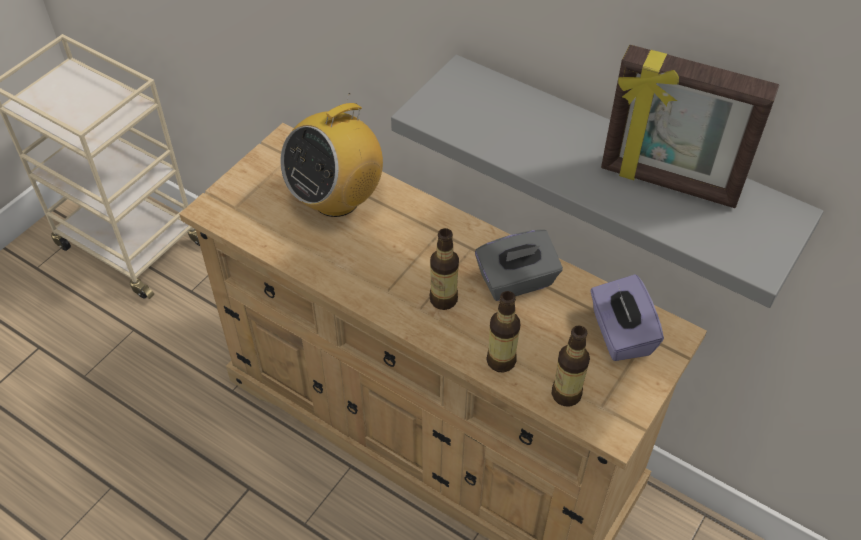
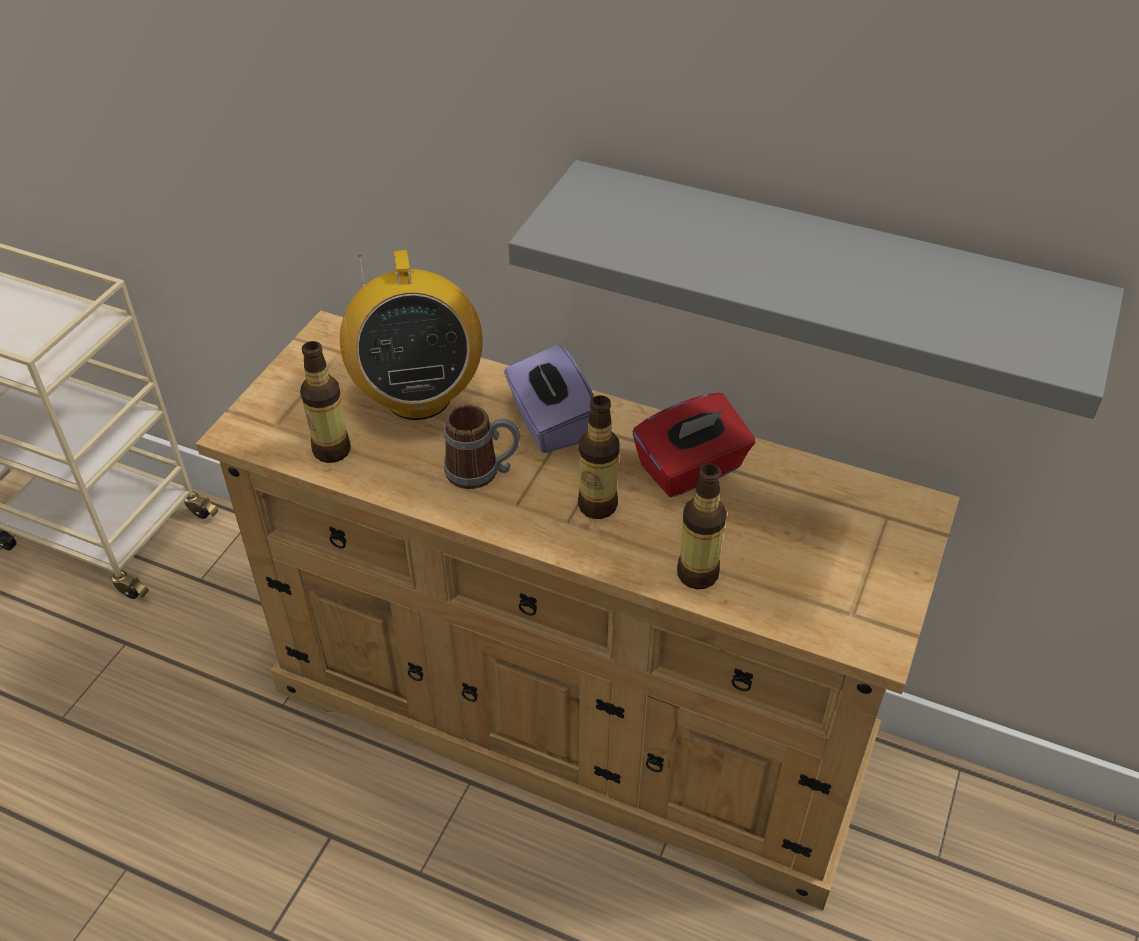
camera: 10 degrees left, 5 degrees down
(336, 199) = (418, 397): radio -> radio turned 45 degrees counterclockwise
(369, 262) = (482, 471): none -> mug
(516, 281) = (691, 469): grey tissue box -> red tissue box
(566, 394) = (798, 605): bottle -> bottle (332, 451)
(620, 334) = (848, 517): purple tissue box -> purple tissue box (550, 423)
(668, 183) = (912, 279): picture frame -> none

